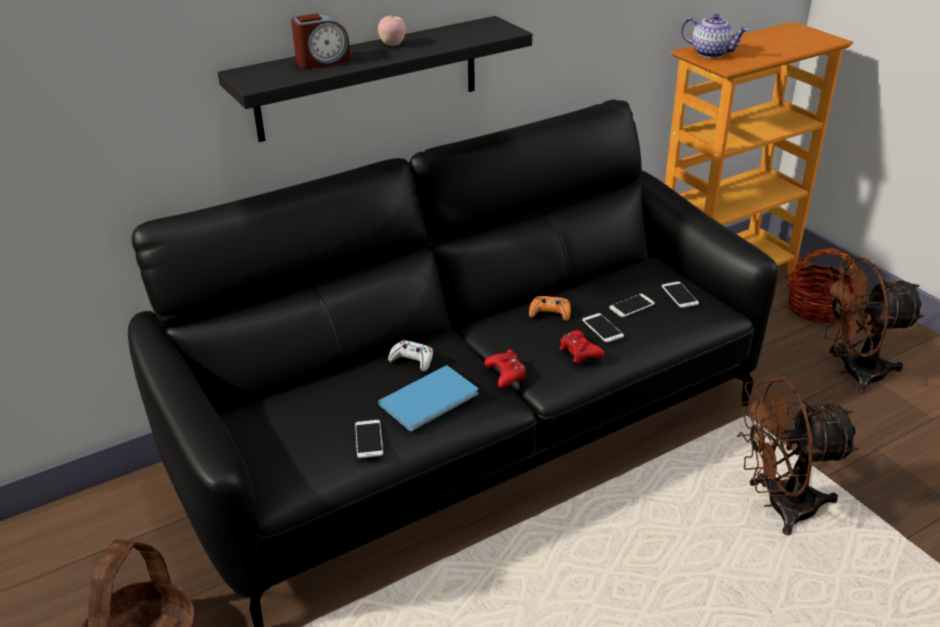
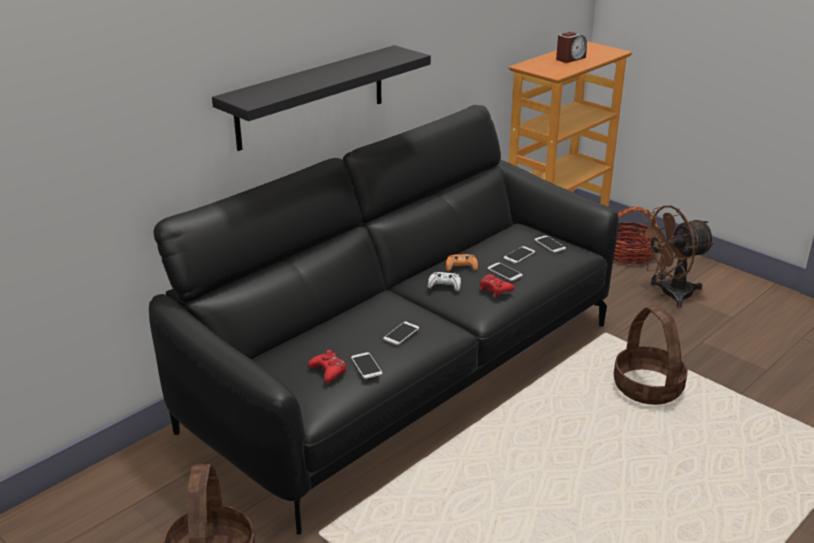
camera: 15 degrees left, 5 degrees down
(322, 61) = (289, 84): alarm clock -> alarm clock (570, 58)
(392, 45) = (333, 69): apple -> none
(412, 360) = (372, 310): white game controller -> white game controller (444, 285)
(432, 399) = (401, 333): blue book -> phone
(506, 374) = (445, 312): red game controller -> red game controller (328, 371)
(711, 53) = (538, 66): teapot -> none
(778, 506) = (648, 387): brown fan -> basket

